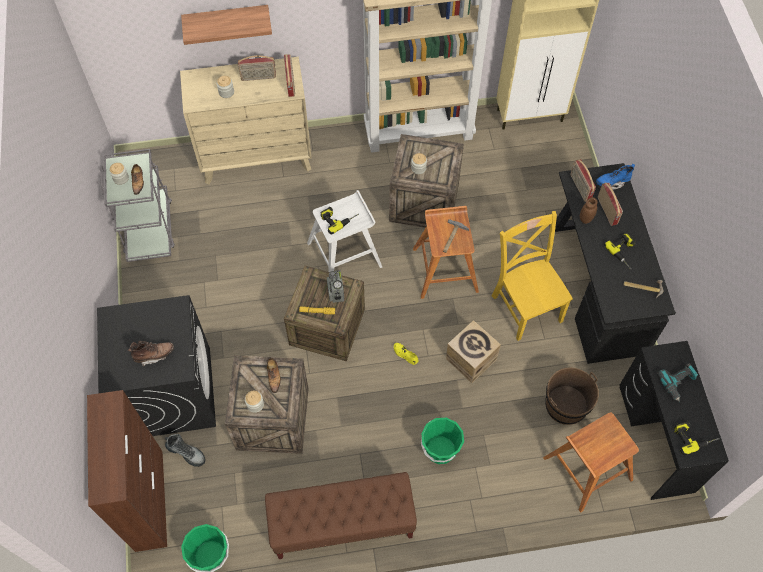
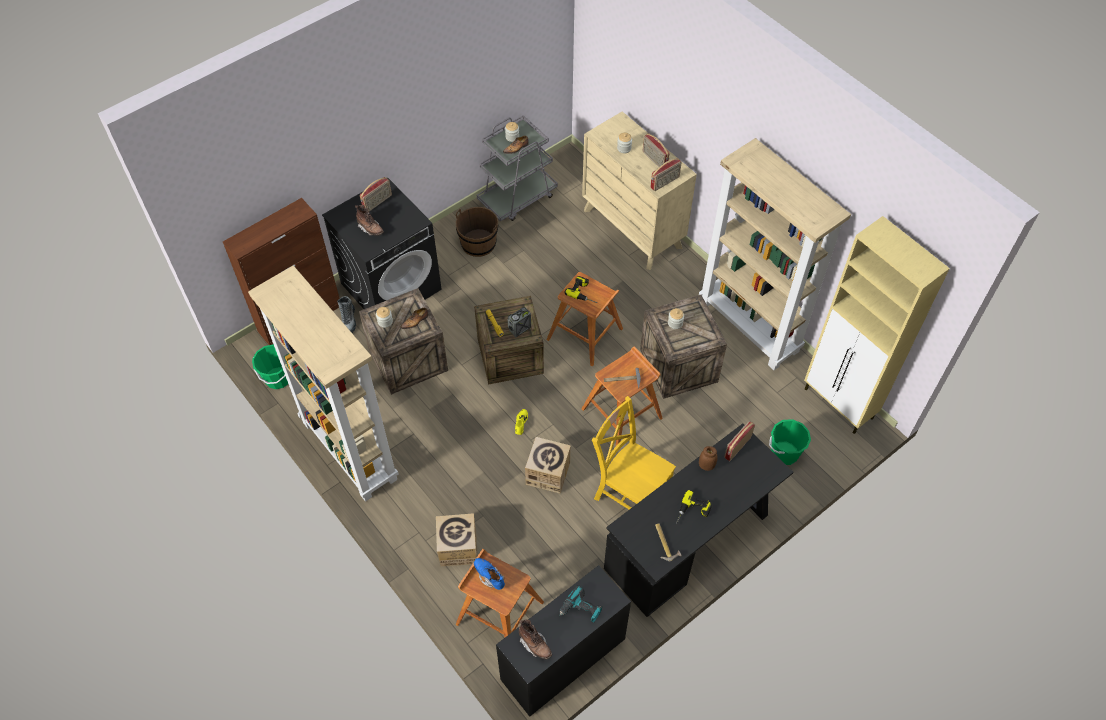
camera: 60 degrees right, 5 degrees down
(226, 20) = (664, 99): shelf -> none
(342, 524) = (348, 450): brown bench -> beige bookcase
(345, 254) = (585, 334): white stool -> brown stool
(440, 450) = (450, 489): green bucket -> green bucket (784, 453)
(504, 472) = (458, 548): none -> cardboard box
(525, 305) = (629, 492): yellow chair -> yellow chair turned 90 degrees counterclockwise
(565, 405) = (550, 568): brown bucket -> brown bucket (478, 243)
(607, 210) = (728, 480): radio -> radio (377, 202)
(612, 182) = (763, 471): blue boot -> blue boot (489, 576)
(694, 436) = (535, 644): power drill -> brown boot

